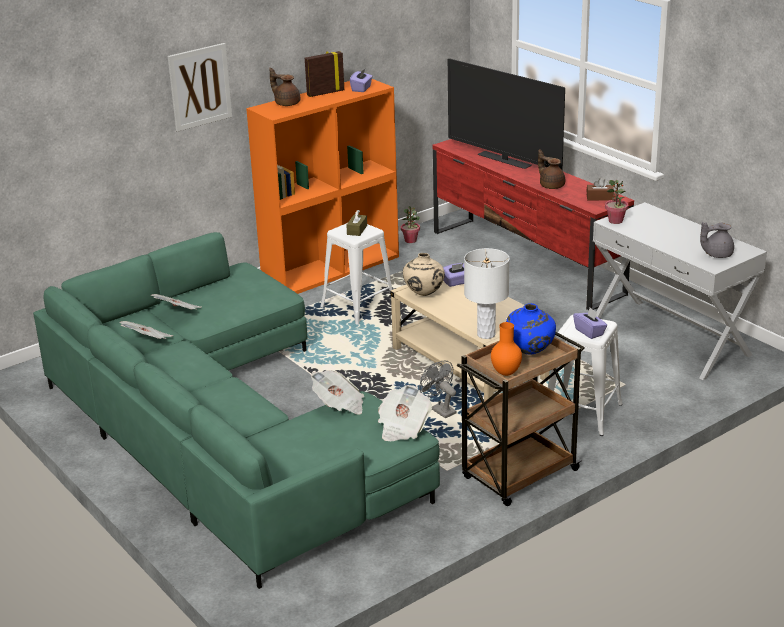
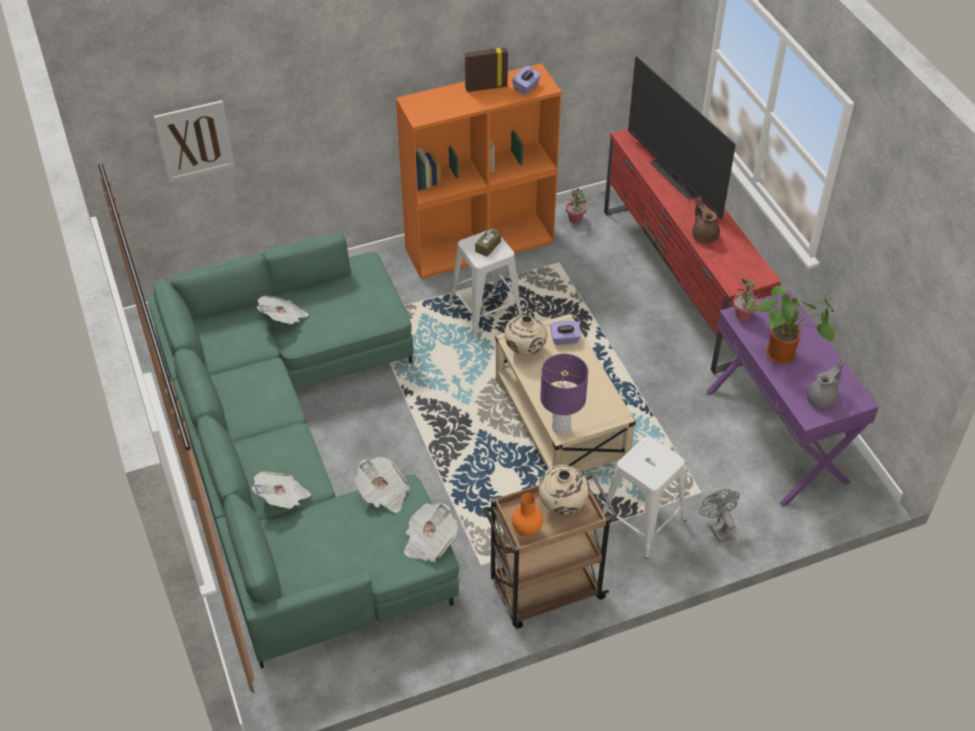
camera: 15 degrees right, 20 degrees up
(148, 342) = (242, 354): newspaper -> newspaper (283, 498)
(200, 86) = (344, 77): picture -> picture (195, 141)
(286, 103) = (439, 98): brown teapot -> none
(439, 410) = (506, 480): grey fan -> grey fan (717, 528)
(486, 334) = (561, 428): white table lamp -> purple table lamp
(530, 352) = (562, 506): blue vase -> beige vase
(589, 332) = (651, 468): purple tissue box -> none
(599, 197) = (746, 268): brown tissue box -> none
(666, 236) = (784, 354): none -> potted plant
(670, 338) = (777, 436): white console table -> purple console table
(716, 254) = (822, 398): grey teapot -> grey teapot turned 135 degrees clockwise

